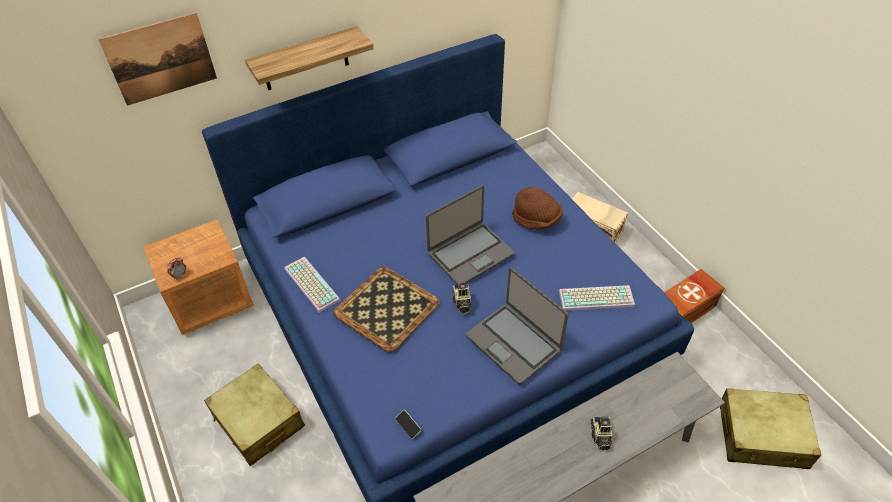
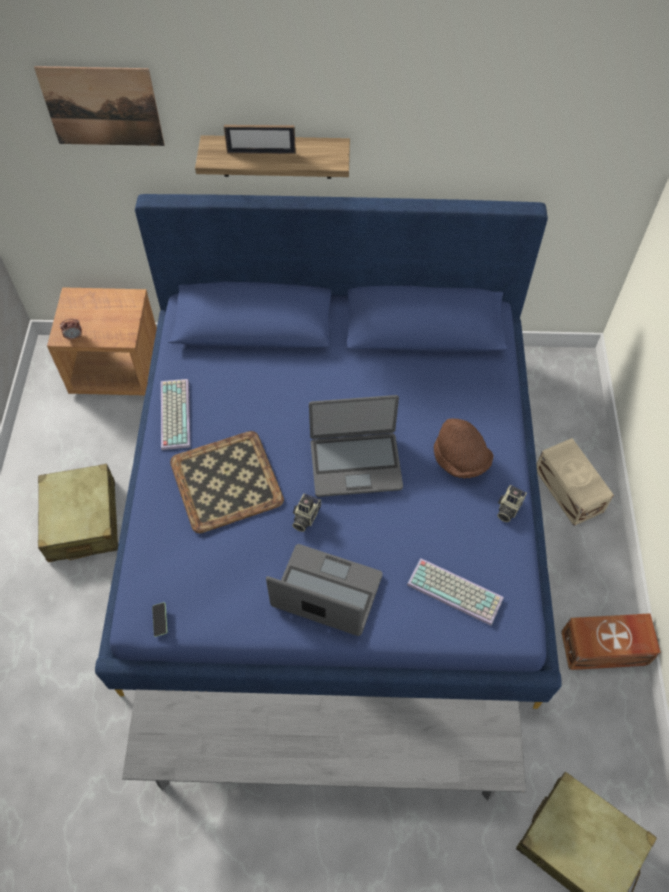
camera: 30 degrees right, 10 degrees up
(300, 54) = (261, 152): none -> picture frame
(514, 343) = (326, 592): laptop -> laptop turned 120 degrees clockwise
(600, 437) = (357, 744): camera -> camera (508, 507)

